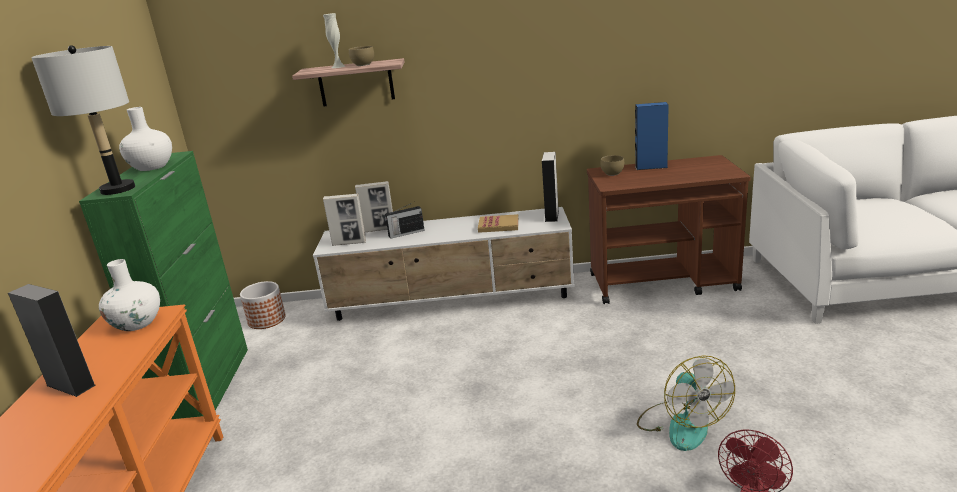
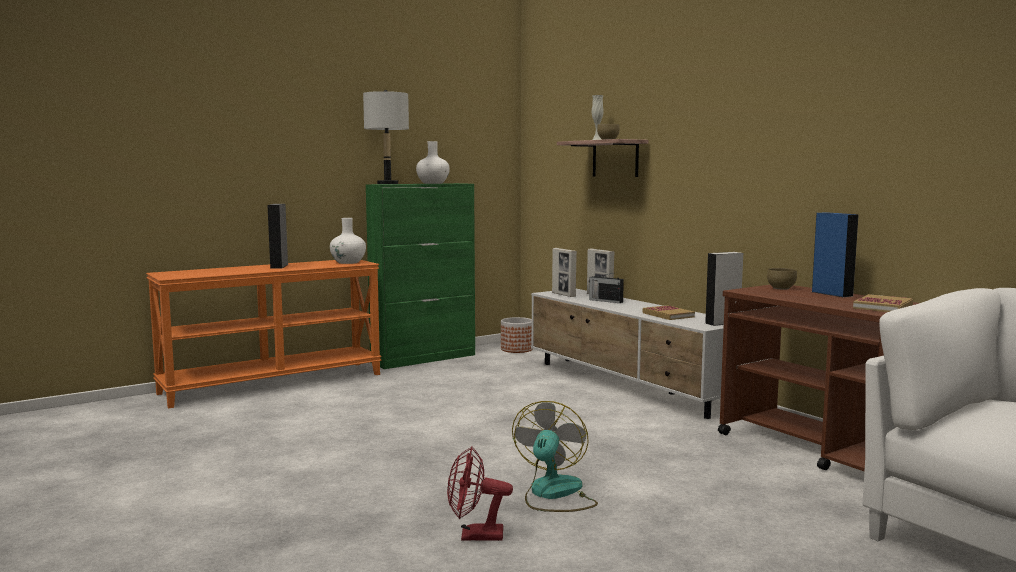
camera: 55 degrees right, 15 degrees down
(681, 424) = (554, 494): fan -> fan turned 150 degrees clockwise
(714, 168) = (883, 307): none -> book

